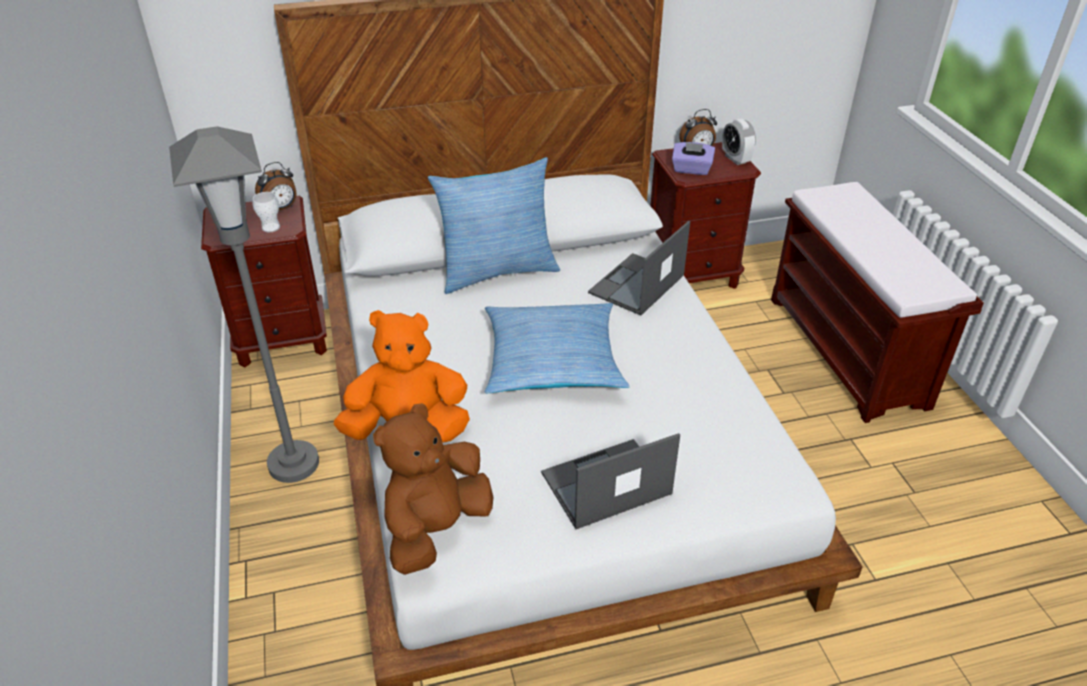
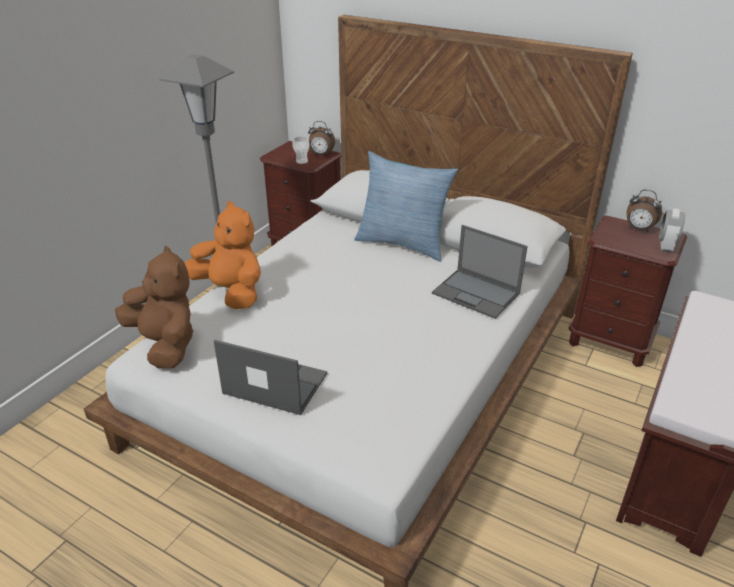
camera: 45 degrees right, 5 degrees down
(436, 529) = (165, 344): brown plush toy -> brown plush toy turned 60 degrees clockwise
(552, 360) = (354, 304): pillow -> none
(636, 285) = (477, 293): laptop -> laptop turned 135 degrees counterclockwise
(691, 170) = (614, 237): purple tissue box -> none

